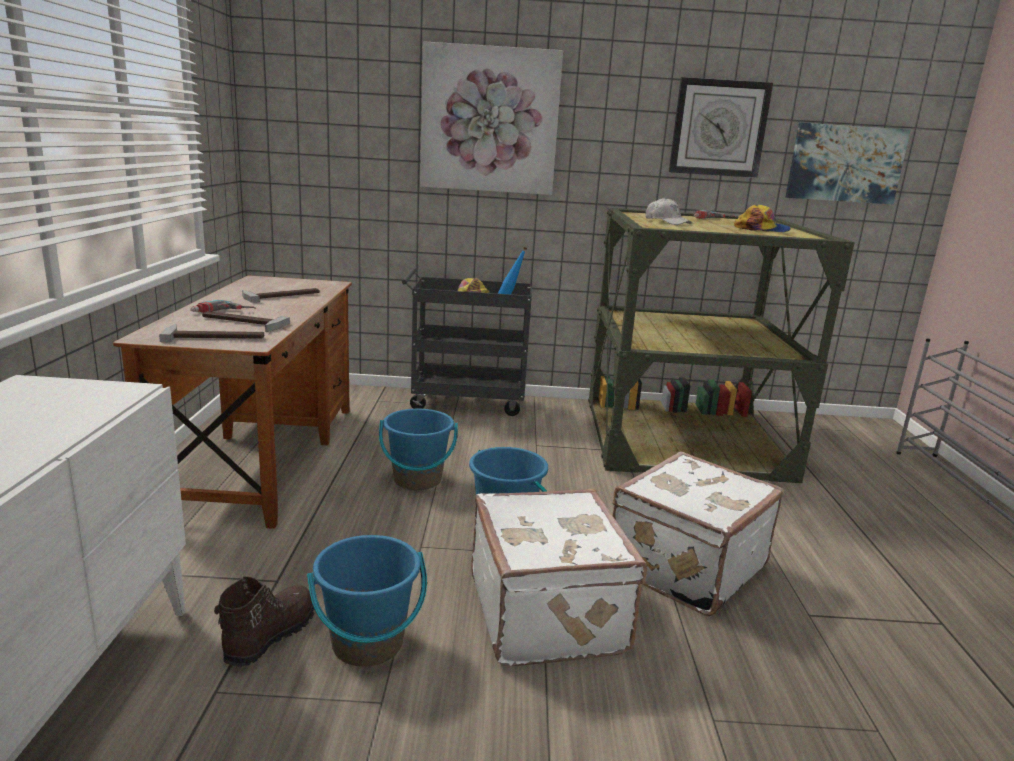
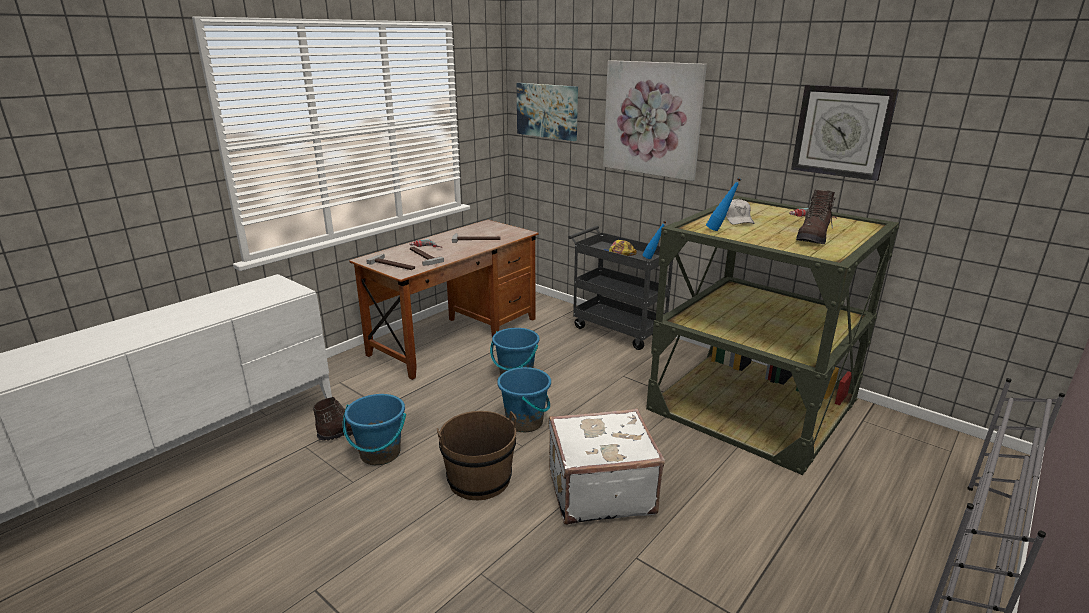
camera: 40 degrees right, 5 degrees up
(549, 613) = (479, 479): white suitcase -> brown bucket
(682, 228) = (719, 230): none -> blue bottle
(762, 229) = (813, 238): cap -> brown boot
(845, 164) = (984, 173): picture -> picture (547, 111)

